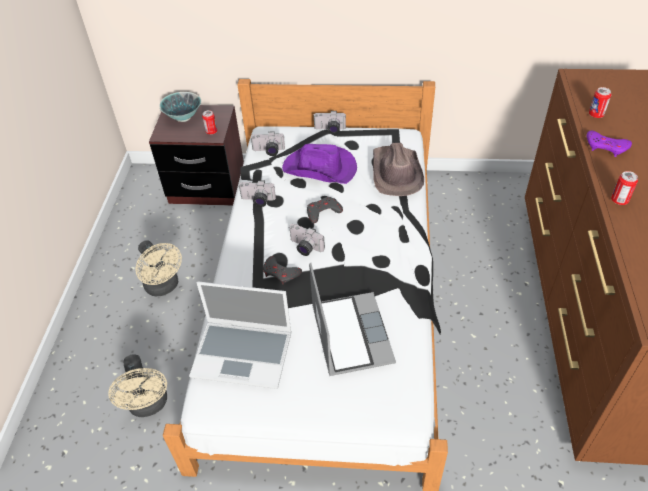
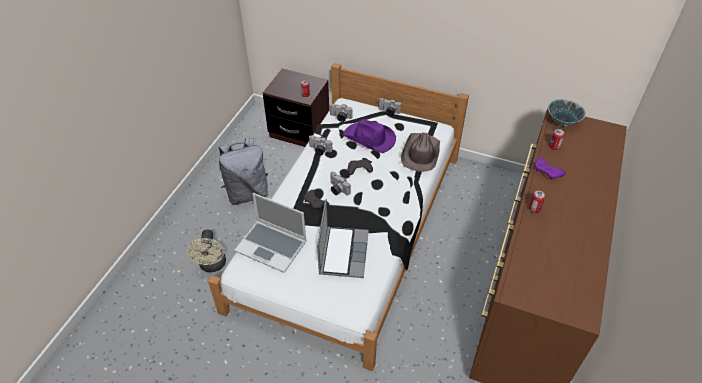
camera: 15 degrees right, 0 degrees up
(164, 287) = (247, 193): beige fan -> grey backpack
(183, 118) = (291, 81): bowl -> bowl (562, 122)

